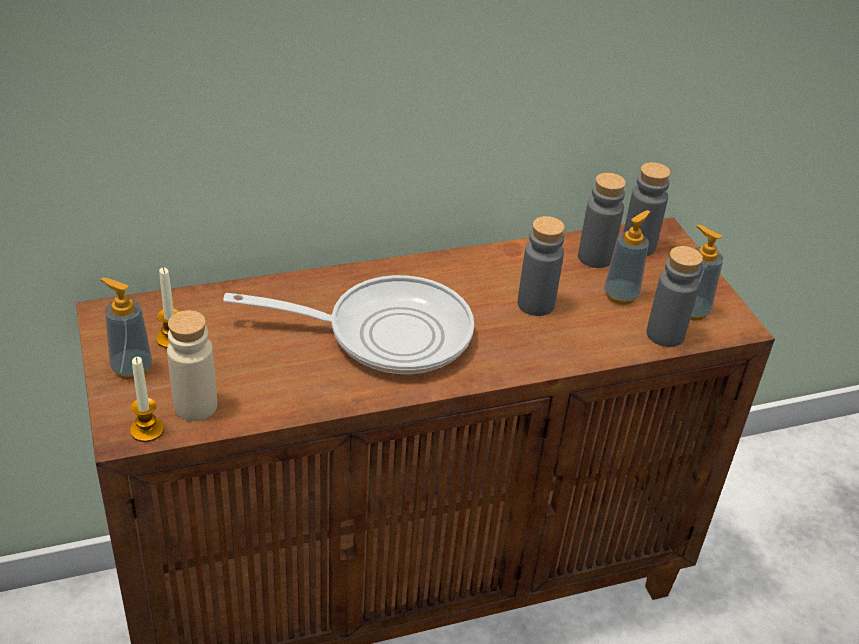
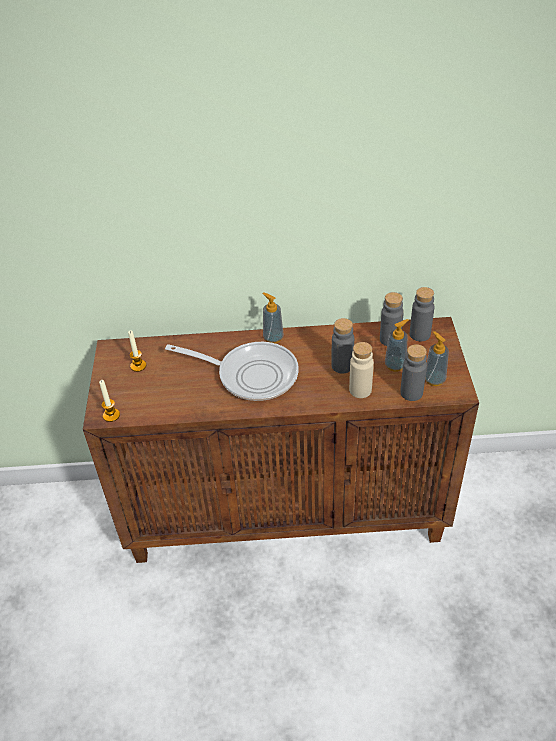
camera: 20 degrees right, 5 degrees up
(131, 368) = (114, 380): soap dispenser -> soap dispenser (273, 338)
(195, 406) = (139, 405): beige bottle -> beige bottle (360, 390)

